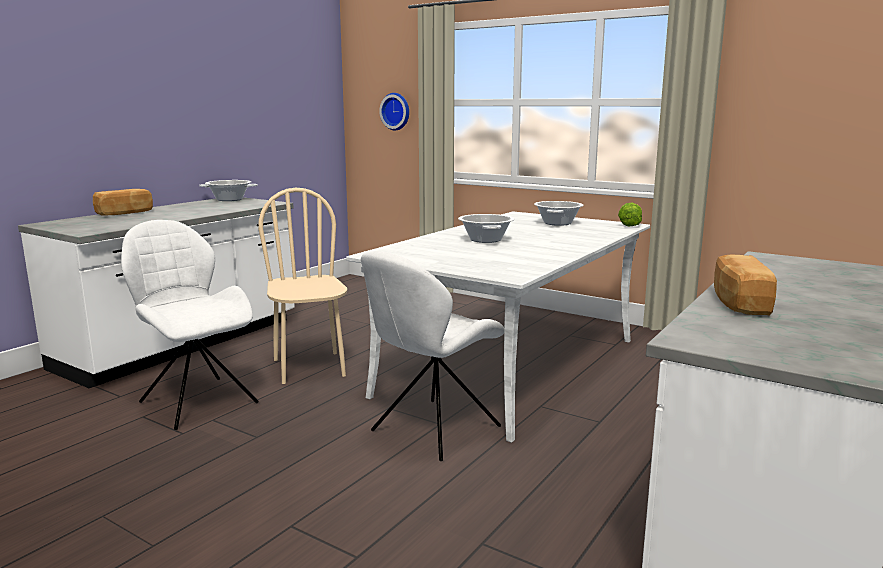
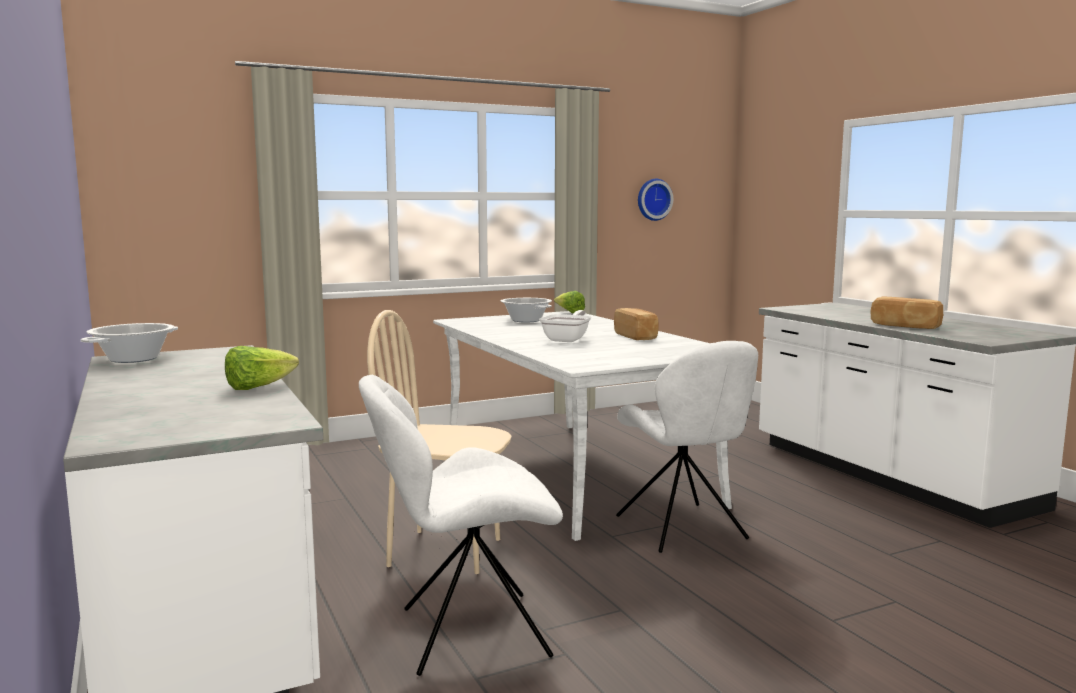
camera: 60 degrees left, 5 degrees down
(125, 213) = (121, 401): bread -> bread (636, 336)
(168, 219) = (258, 387): none -> lettuce
(396, 111) = (200, 207): wall clock -> wall clock (653, 199)
(486, 240) = (568, 339): cooking pot -> frying pan

